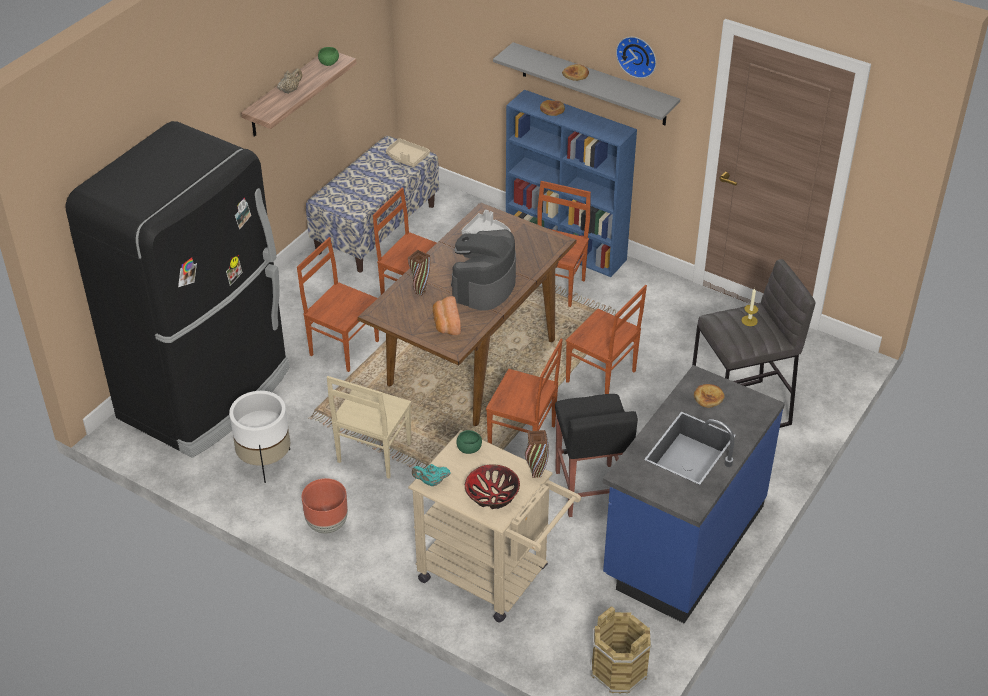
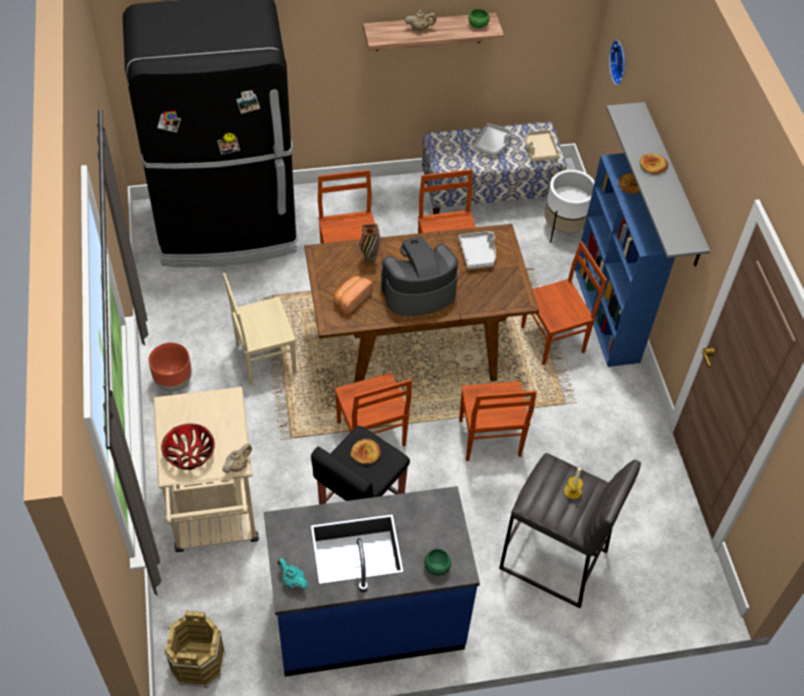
camera: 45 degrees right, 10 degrees up
(265, 461) = (197, 305): white planter -> white planter (564, 229)
(368, 176) = (493, 144): none -> grey tray
(431, 482) = (169, 407): turquoise teapot -> turquoise teapot (292, 581)
(469, 449) = (225, 406): green bowl -> green bowl (437, 567)
(536, 474) = (238, 465): brown vase -> beige teapot
(637, 55) = (700, 183): wall clock -> wall clock (620, 62)
(708, 397) = (429, 522): bread -> bread (365, 453)

